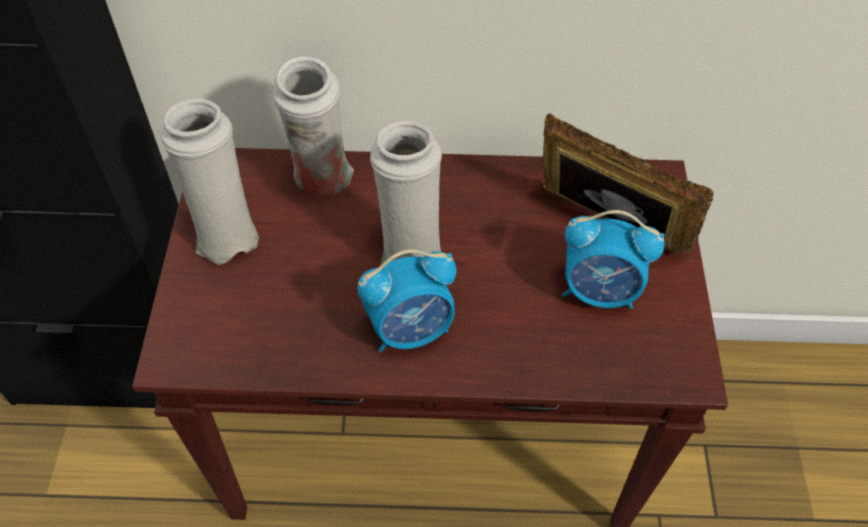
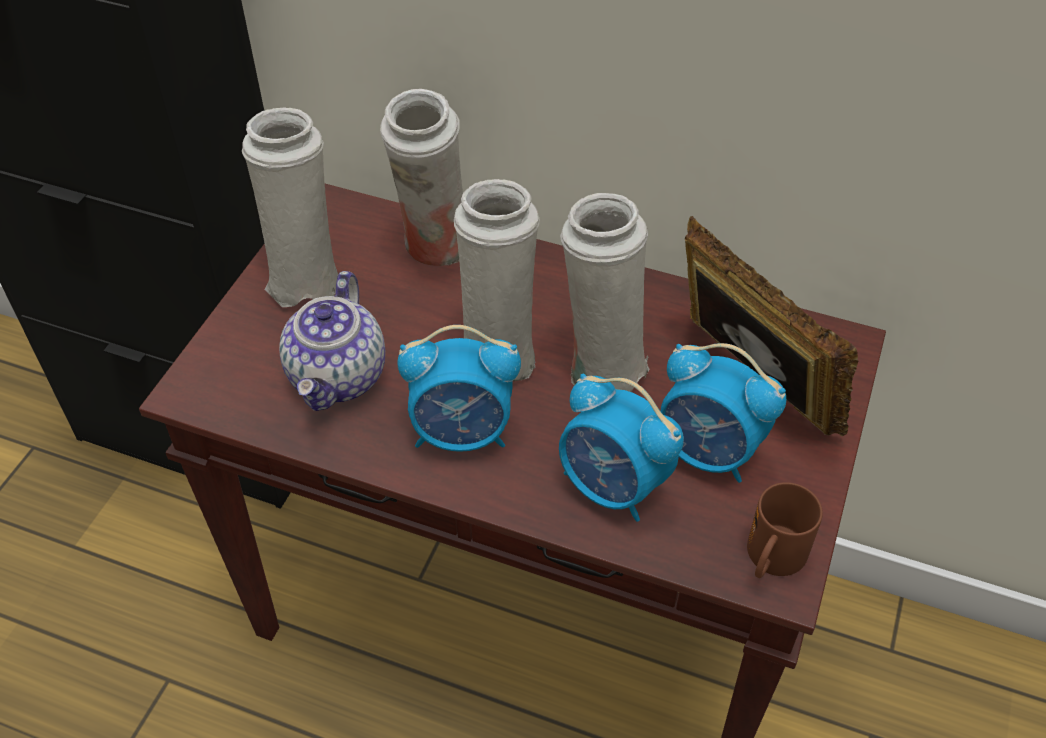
camera: 20 degrees right, 5 degrees down
(291, 311) = (339, 377): none -> teapot
(493, 245) = (601, 367): none -> white vase
(542, 339) = (613, 487): none -> alarm clock
(678, 362) = (772, 560): none -> brown mug

